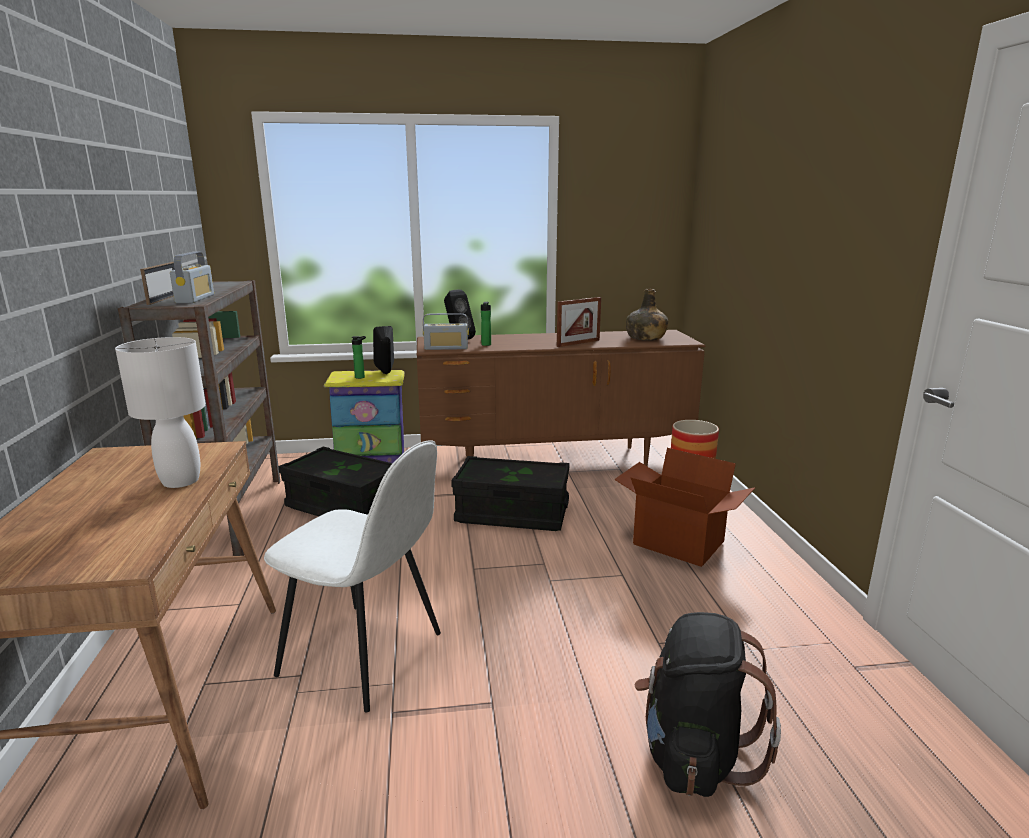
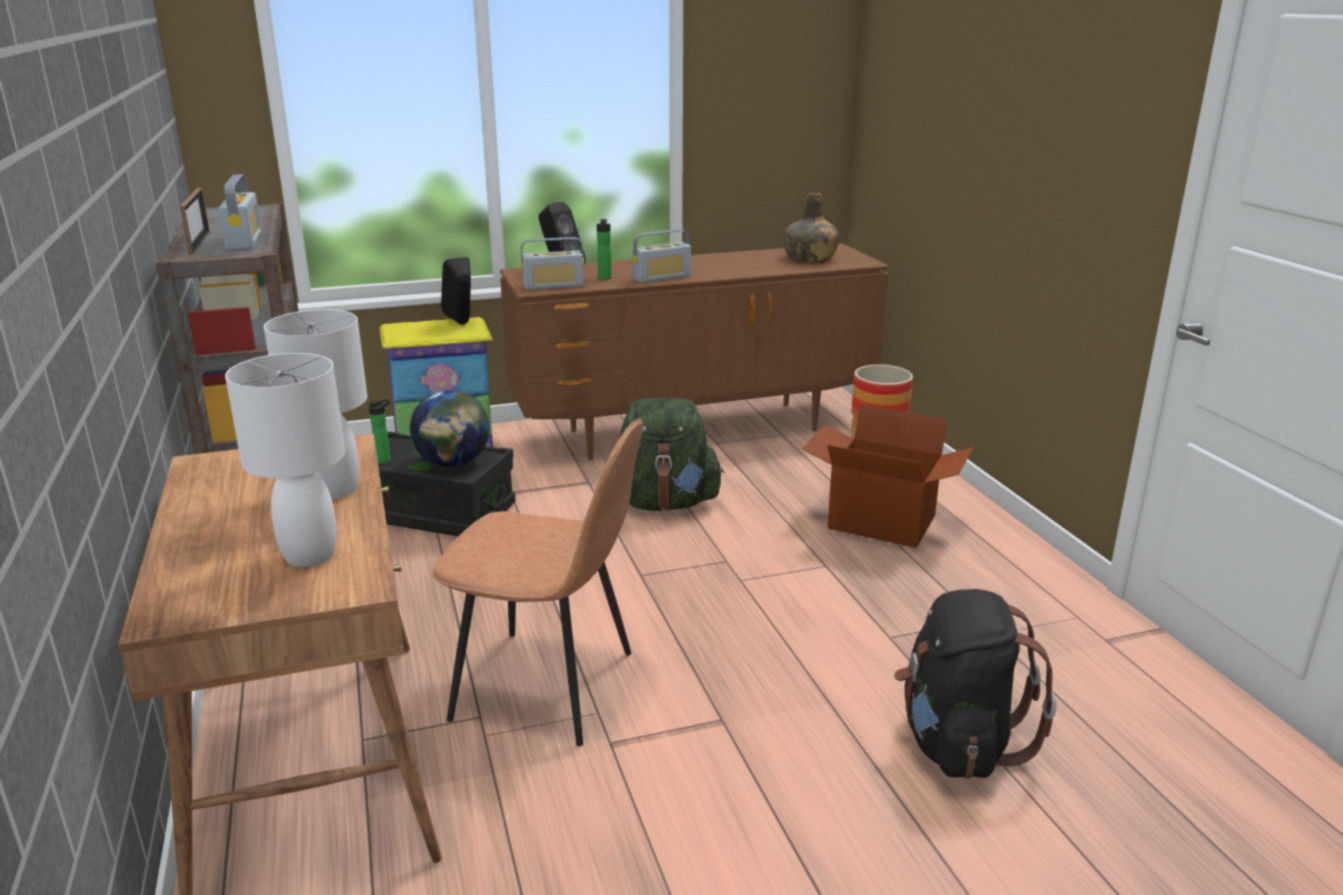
camera: 10 degrees left, 5 degrees up
(114, 532) = (309, 556): none -> white table lamp
(355, 472) = (453, 463): none -> globe
(361, 377) = (430, 331): bottle -> bottle (385, 460)
(364, 655) = (548, 687): white chair -> brown chair
(512, 514) = (663, 503): black storage box -> green backpack
(527, 346) = (661, 277): none -> radio
(578, 343) = (726, 270): picture frame -> none

